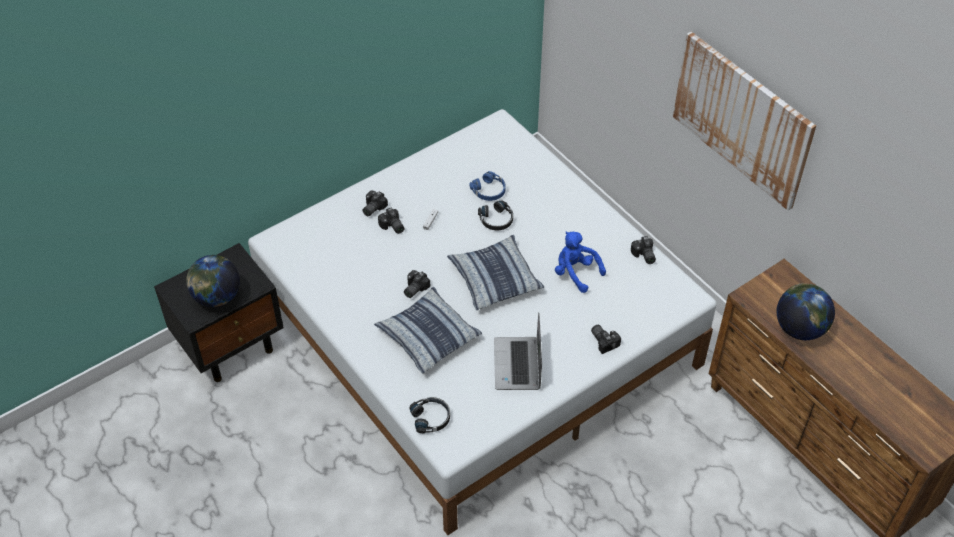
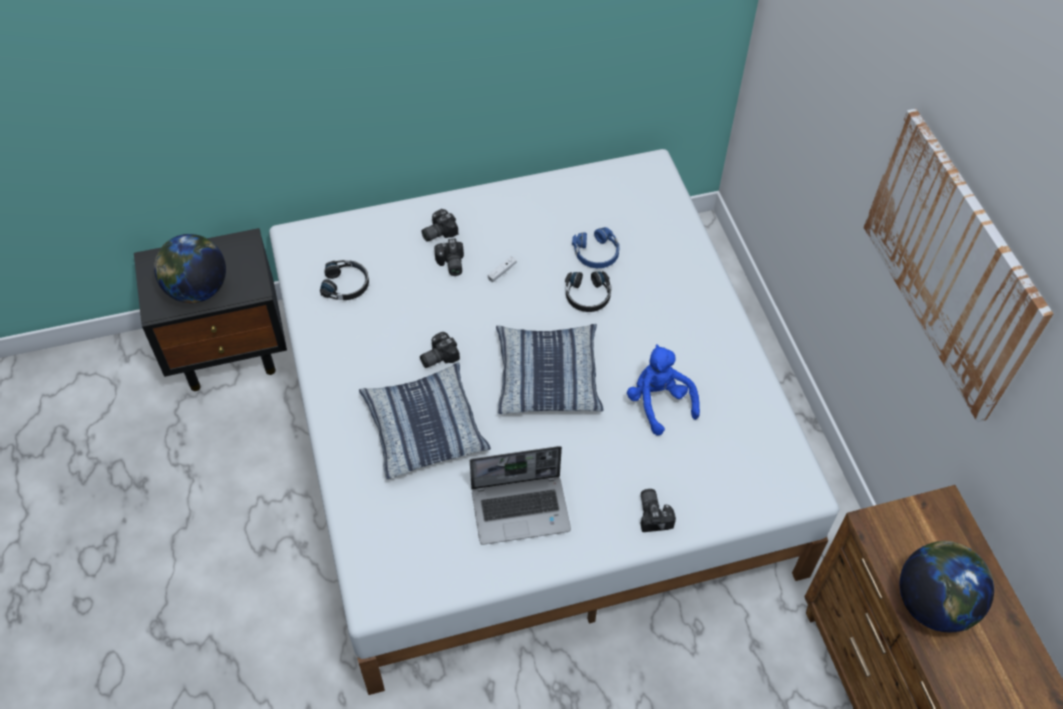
camera: 20 degrees right, 5 degrees up
(431, 418) = (373, 544): black headphones -> black headphones (346, 285)
(518, 365) = (521, 509): laptop -> laptop turned 120 degrees counterclockwise
(643, 256) = (763, 408): camera -> none

